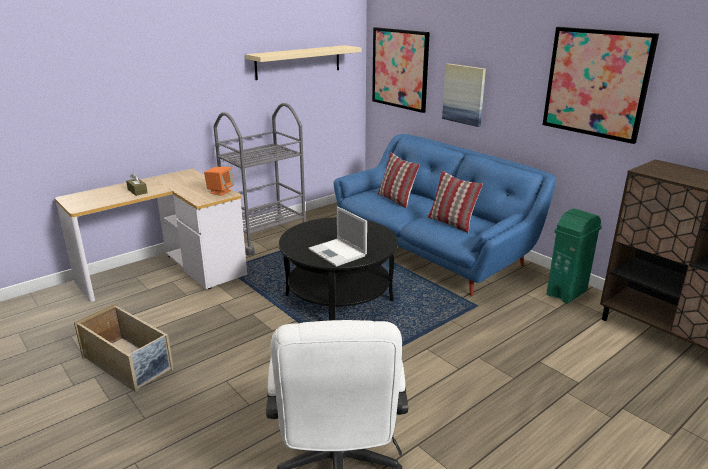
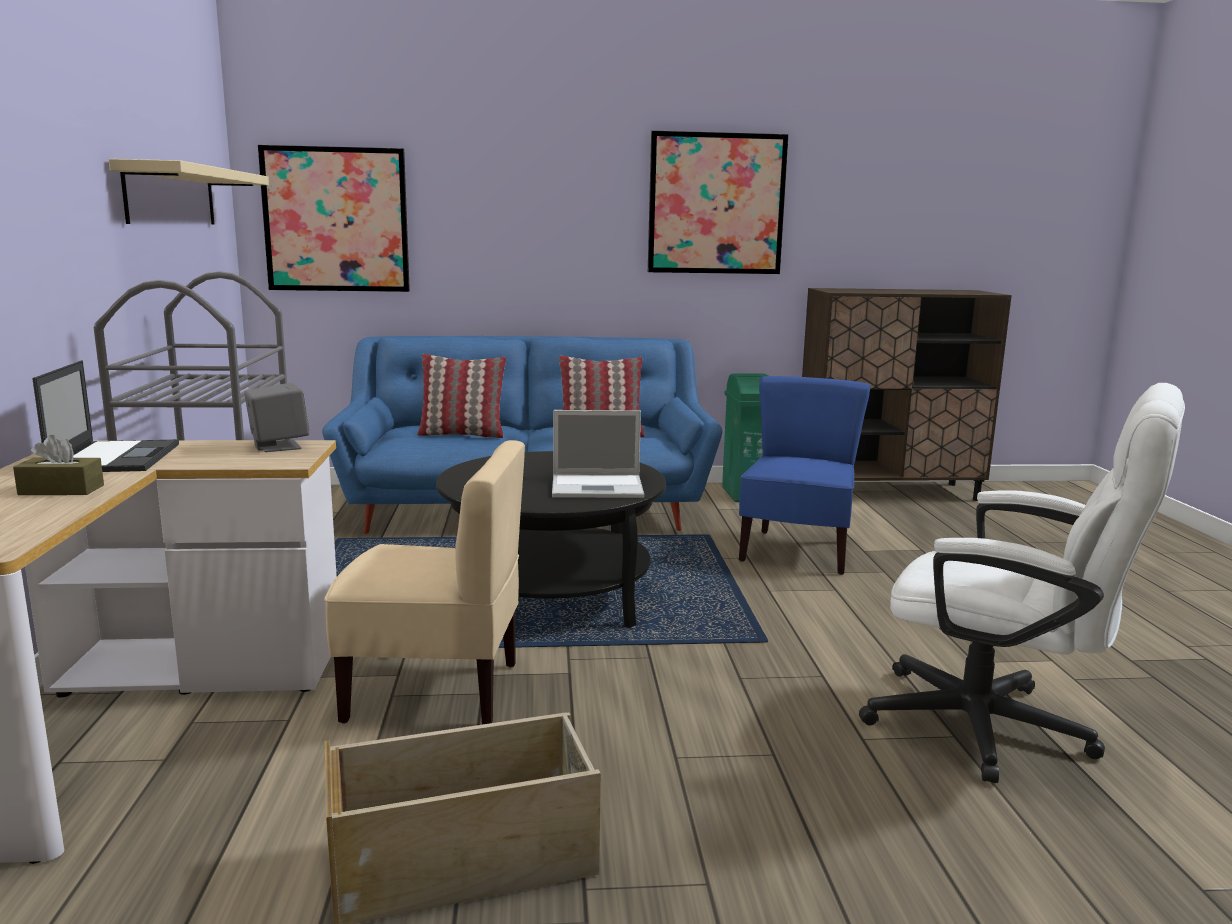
camera: 55 degrees left, 10 degrees down
(179, 181) = (116, 457): none -> laptop
(220, 192) = (278, 446): orange speaker -> grey speaker
(230, 310) = (434, 690): none -> beige chair
(464, 94) = (494, 248): picture -> none
(498, 339) = (797, 552): none -> blue chair

